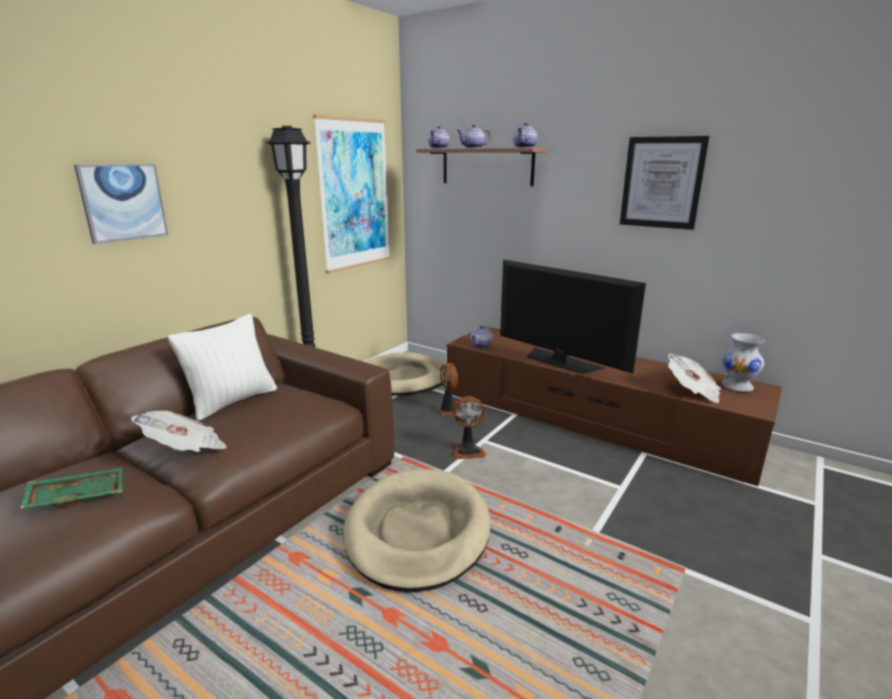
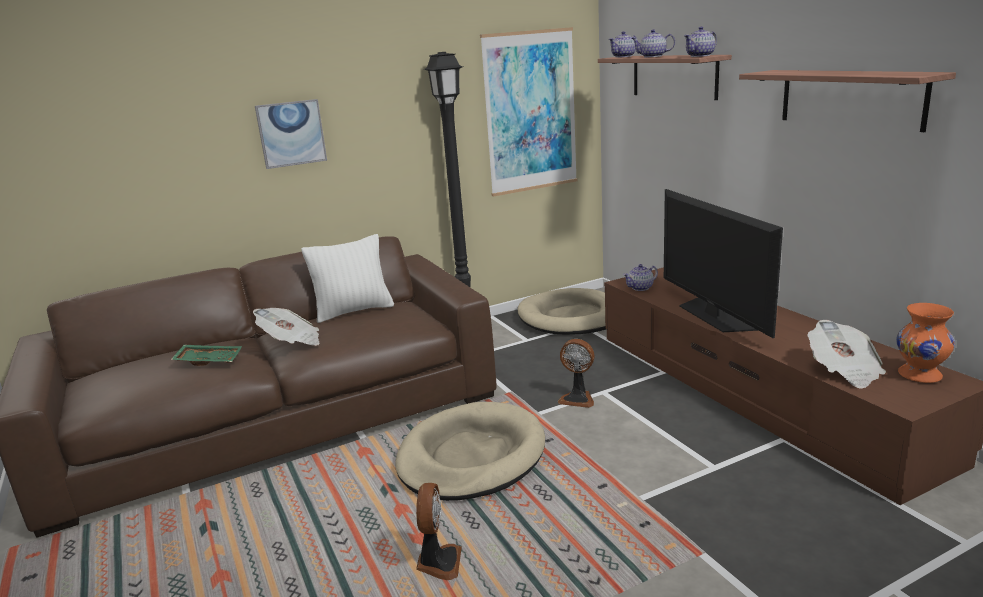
camera: 30 degrees right, 0 degrees up
(450, 410) = (594, 356): fan -> fan (438, 563)
(662, 182) = (850, 98): picture -> shelf
(736, 386) = (918, 375): white vase -> orange vase

